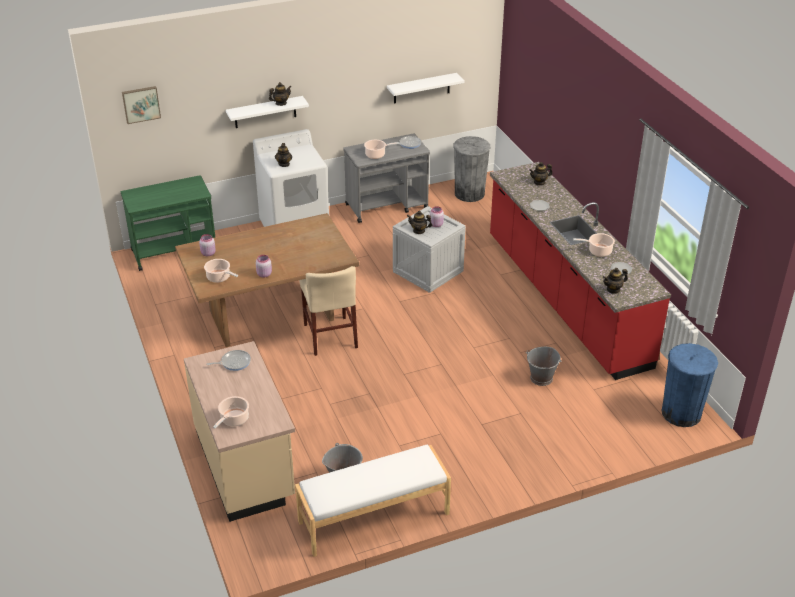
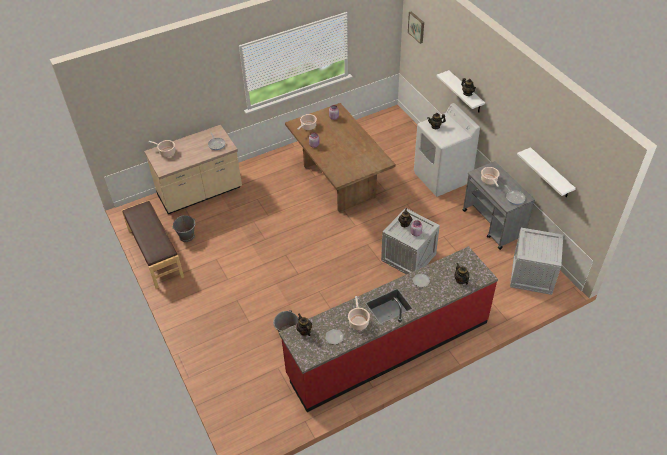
camera: 85 degrees right, 10 degrees up
(175, 252) = (400, 125): green cart -> none
(330, 336) = (322, 212): beige chair -> none
(374, 518) = (155, 253): white bench -> brown bench
(469, 194) = (532, 275): grey trash can -> crate
(681, 413) = (253, 428): blue trash can -> none

